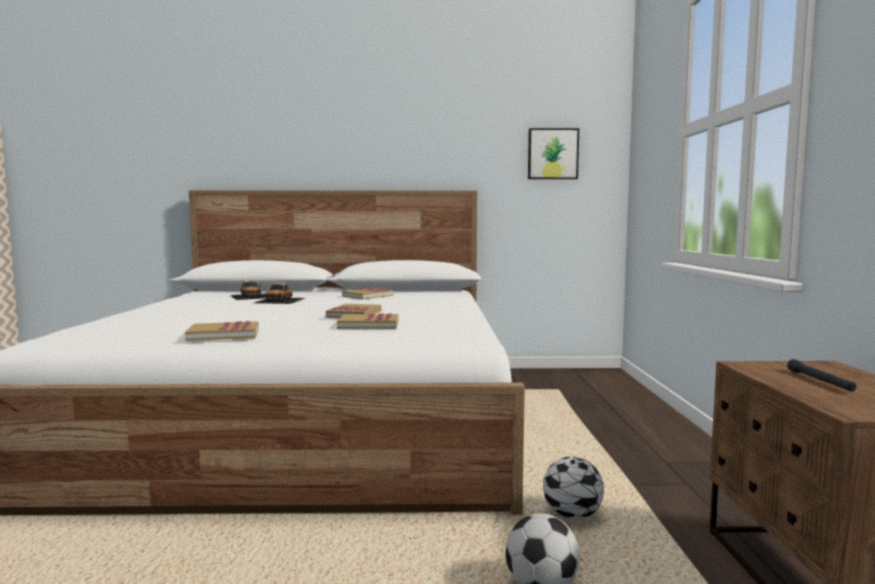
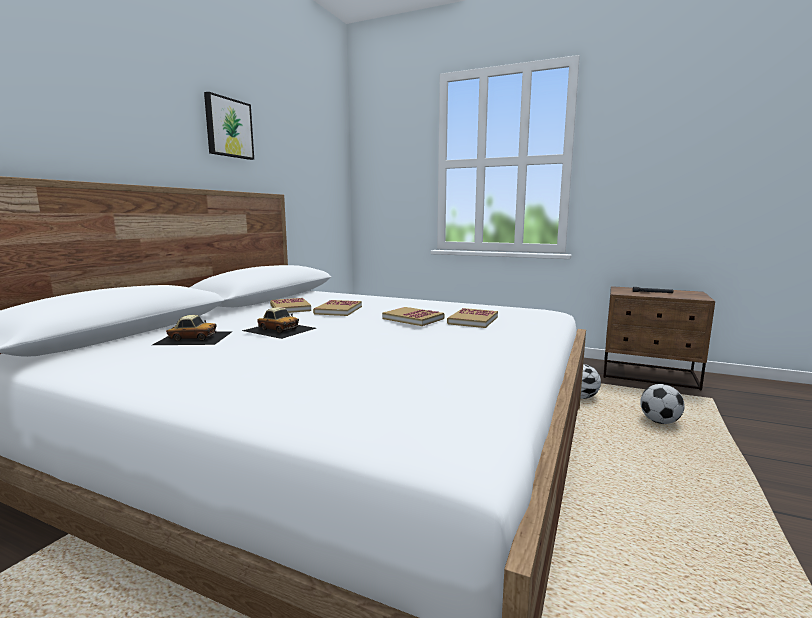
camera: 65 degrees left, 5 degrees up
(224, 334) = (502, 355): book -> book (338, 310)
(552, 154) = (317, 165): picture -> picture (228, 128)

